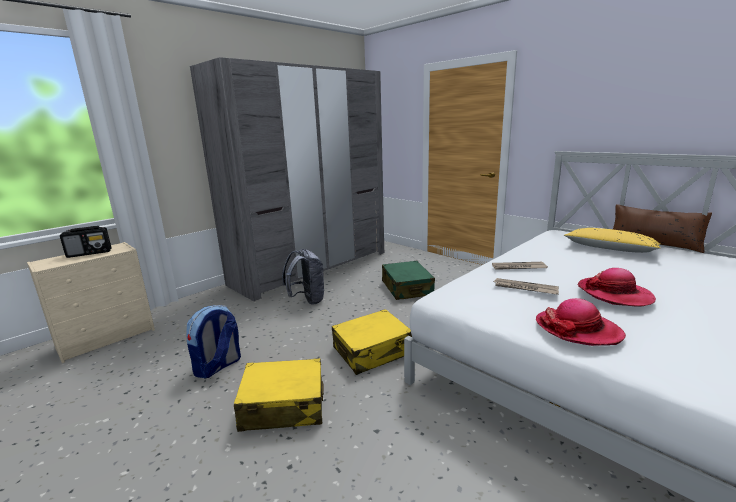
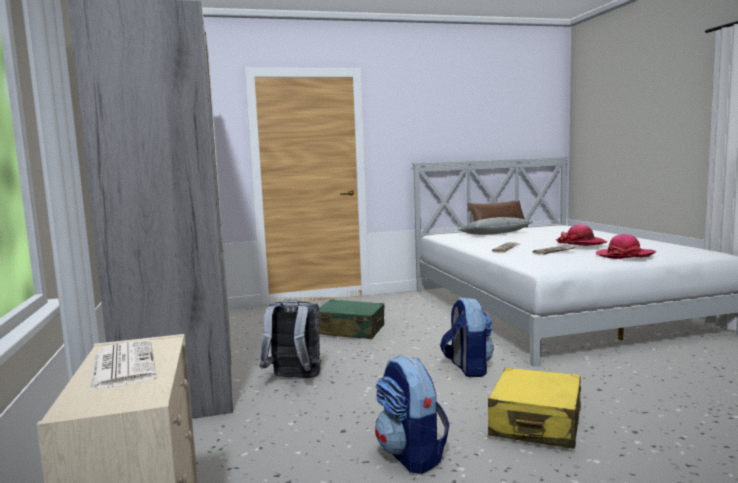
camera: 60 degrees left, 10 degrees down
(90, 253) = (122, 365): radio -> newspaper
(372, 351) = (467, 368): yellow suitcase -> backpack
(609, 249) = (495, 234): yellow pillow -> grey pillow

